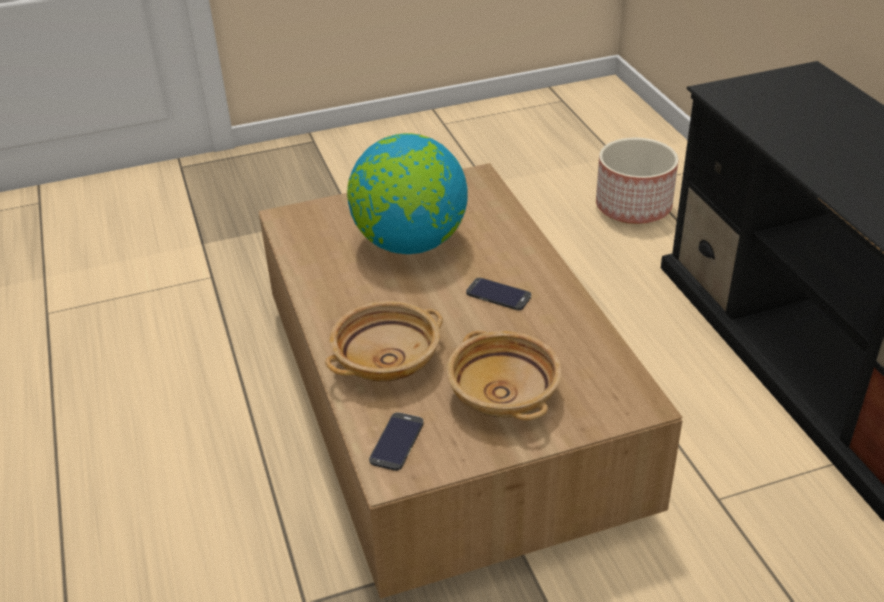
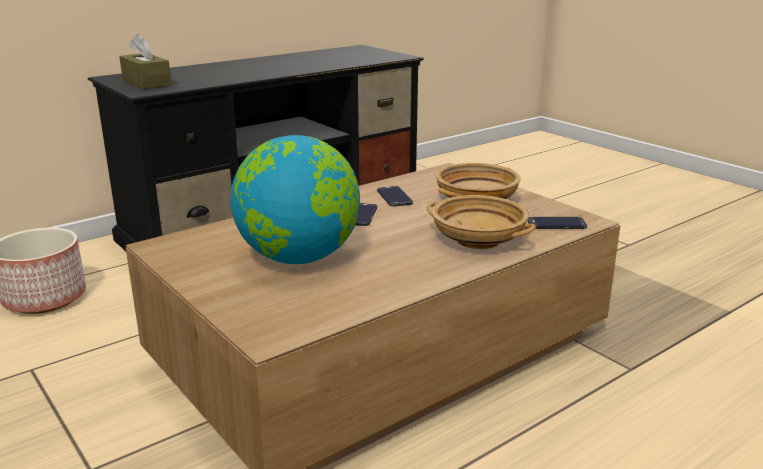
camera: 110 degrees left, 15 degrees down
(547, 330) = (394, 197): none -> phone
(774, 92) = (146, 82): none -> brown tissue box

